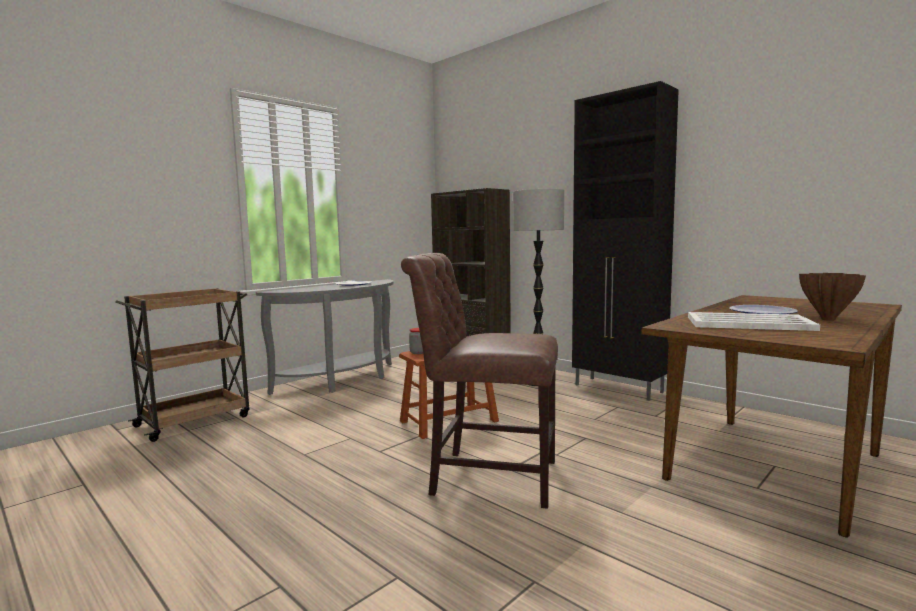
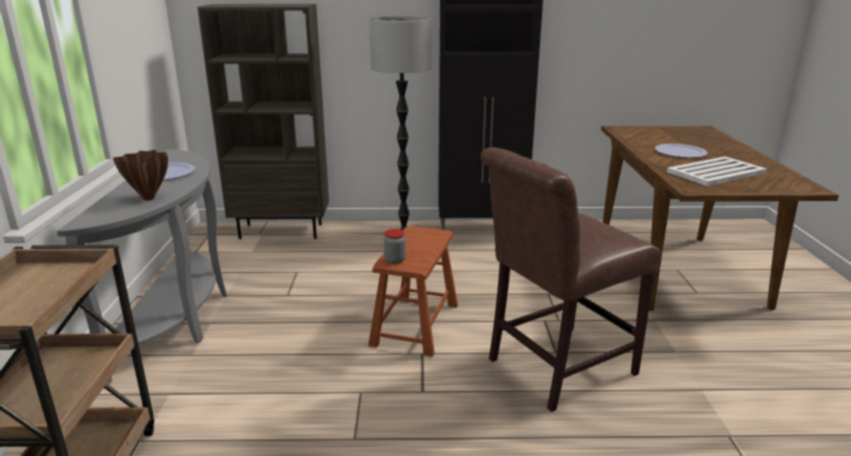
camera: 45 degrees left, 15 degrees up
(829, 319) = (734, 156): brown vase -> brown vase (149, 198)

